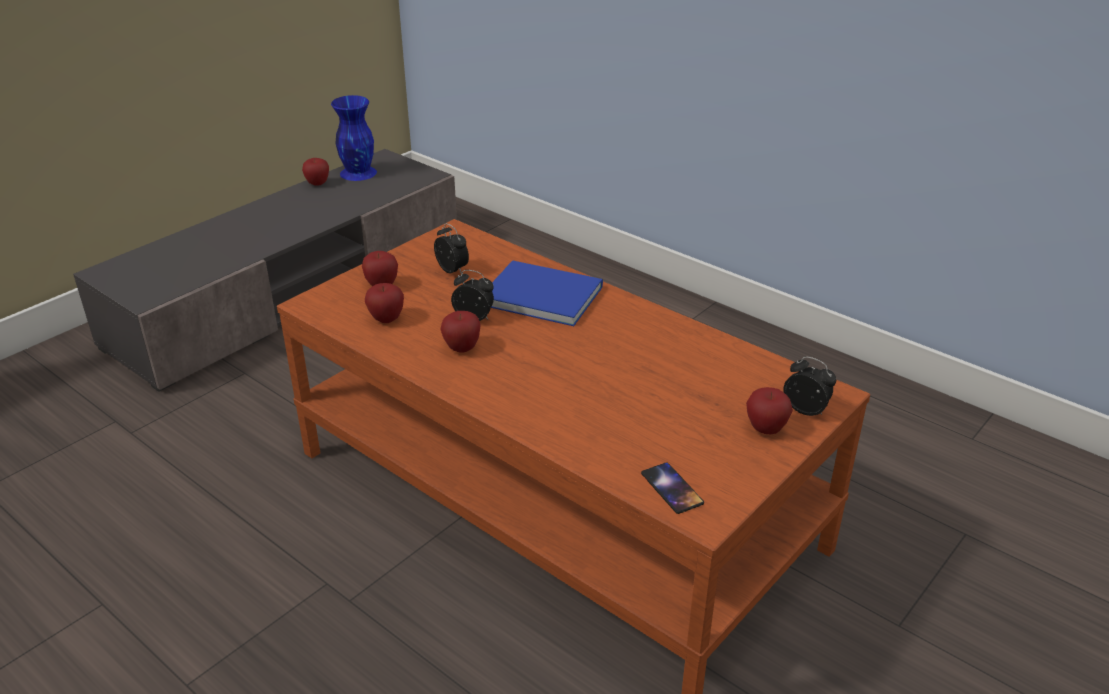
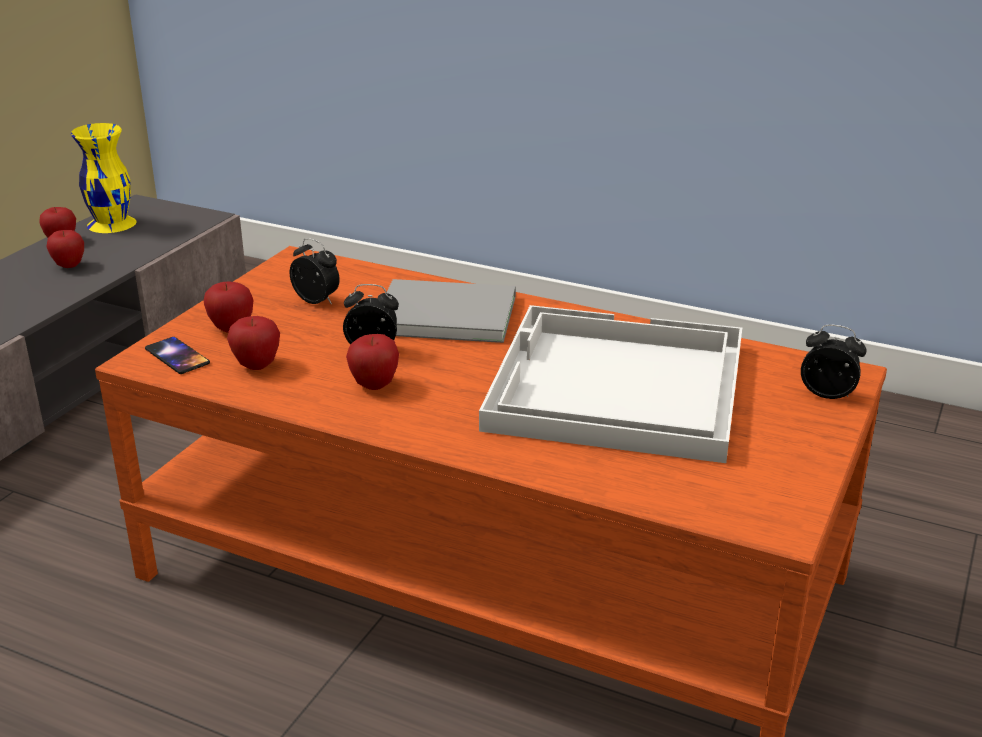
camera: 15 degrees left, 5 degrees down
(358, 172) = (111, 223): blue vase -> yellow vase
(540, 294) = (442, 313): blue book -> grey book
(639, 377) = (614, 387): none -> white tray
(672, 488) = (723, 502): phone -> phone (177, 356)
(766, 429) = (794, 421): apple -> apple (69, 266)

